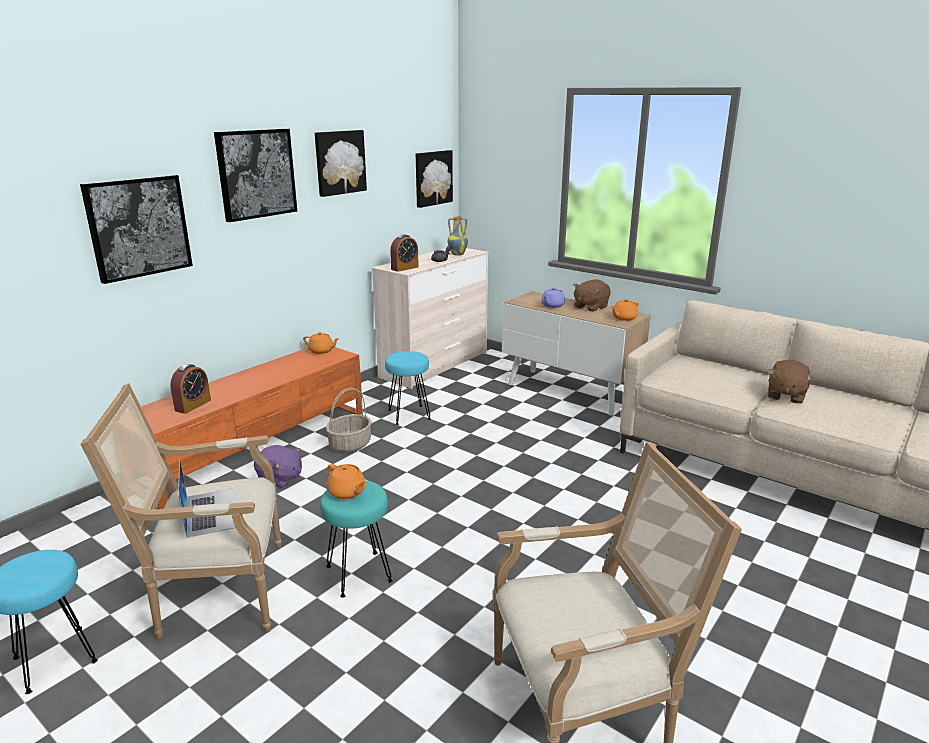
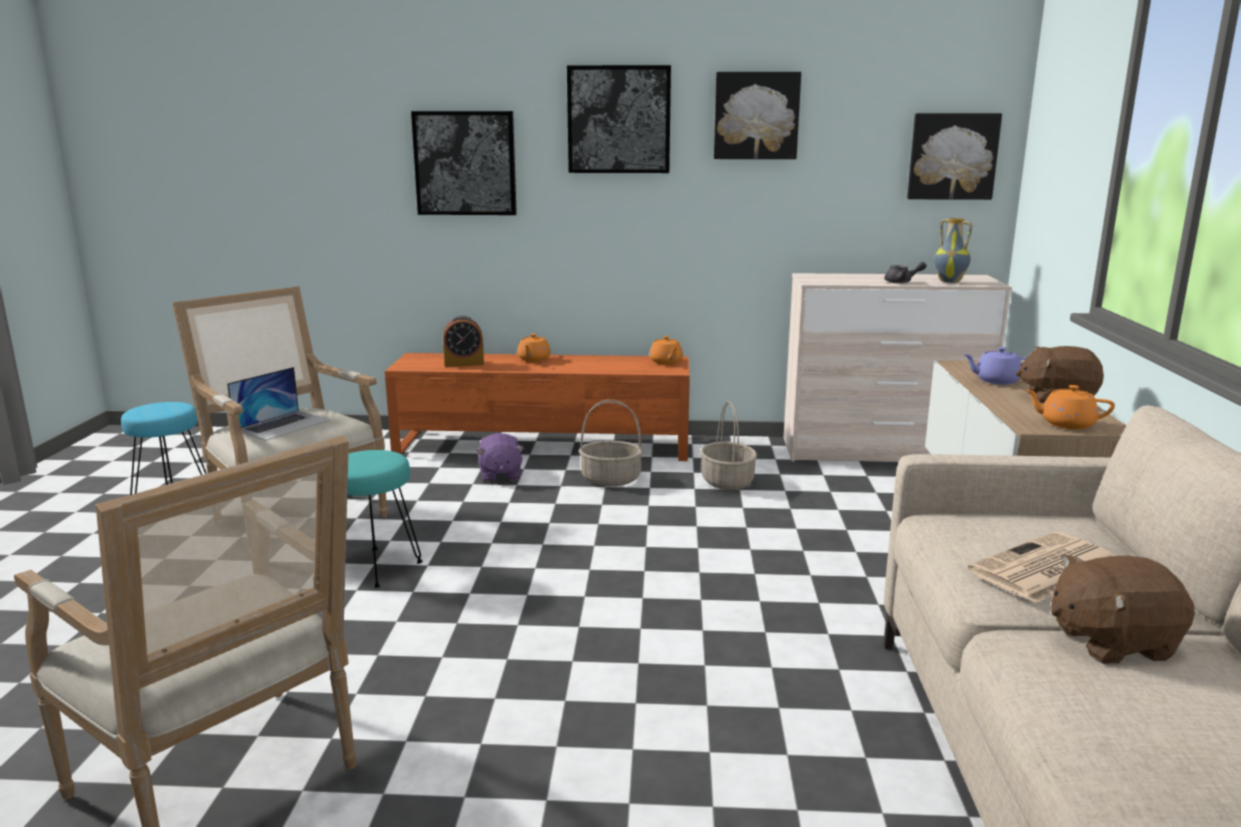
camera: 55 degrees right, 5 degrees down
(347, 492) = (368, 457): orange teapot -> orange teapot (533, 359)
(404, 268) = (824, 279): alarm clock -> none
(408, 415) = (726, 481): turquoise stool -> basket
(725, 381) = (1044, 569): none -> newspaper

